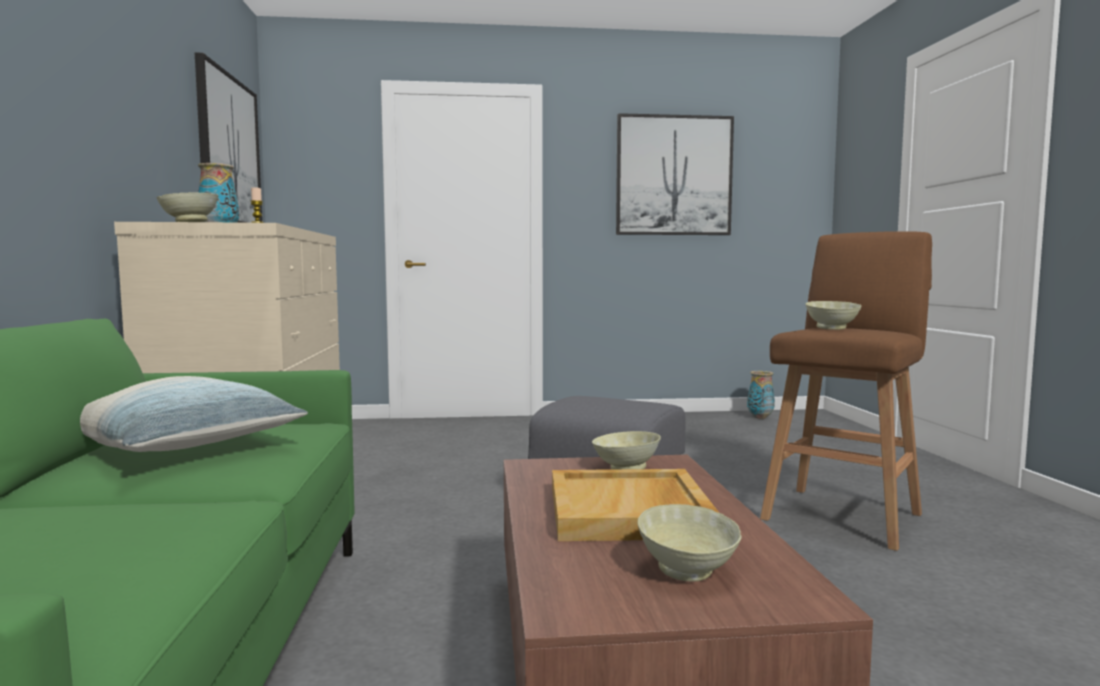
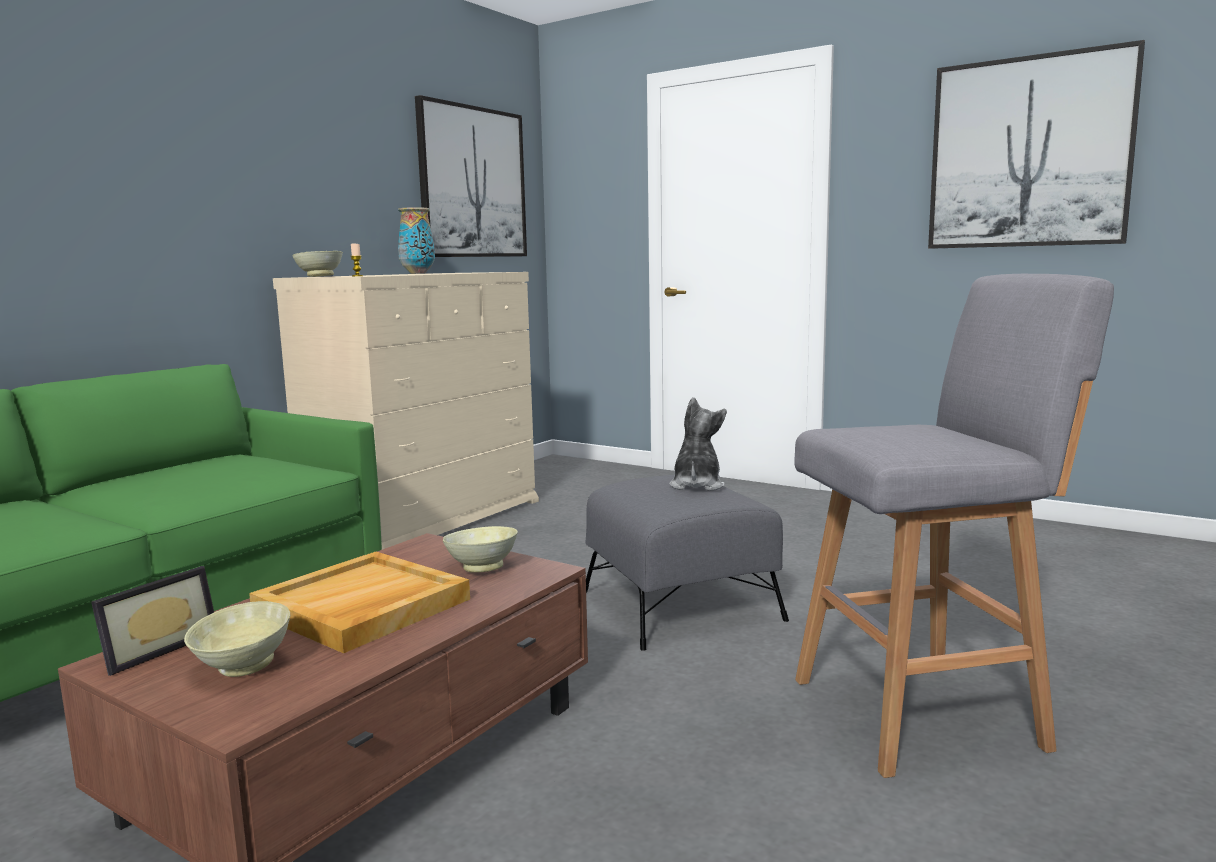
camera: 40 degrees right, 5 degrees up
(189, 448) = (193, 478): pillow -> none
(569, 589) = (156, 649): none -> picture frame
(610, 399) = (696, 485): none -> plush toy
(760, 417) = (1142, 548): vase -> none
(831, 328) = (888, 430): beige bowl -> none
(843, 515) = (923, 712): brown stool -> grey stool

